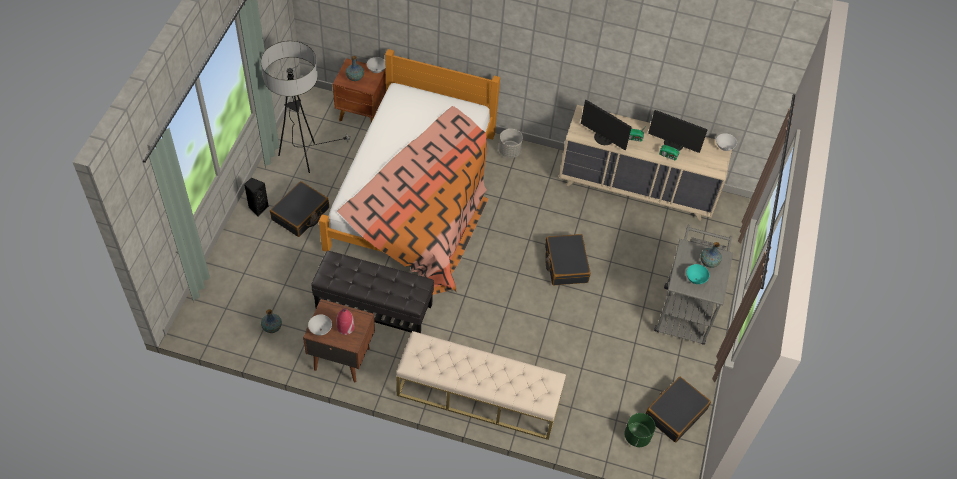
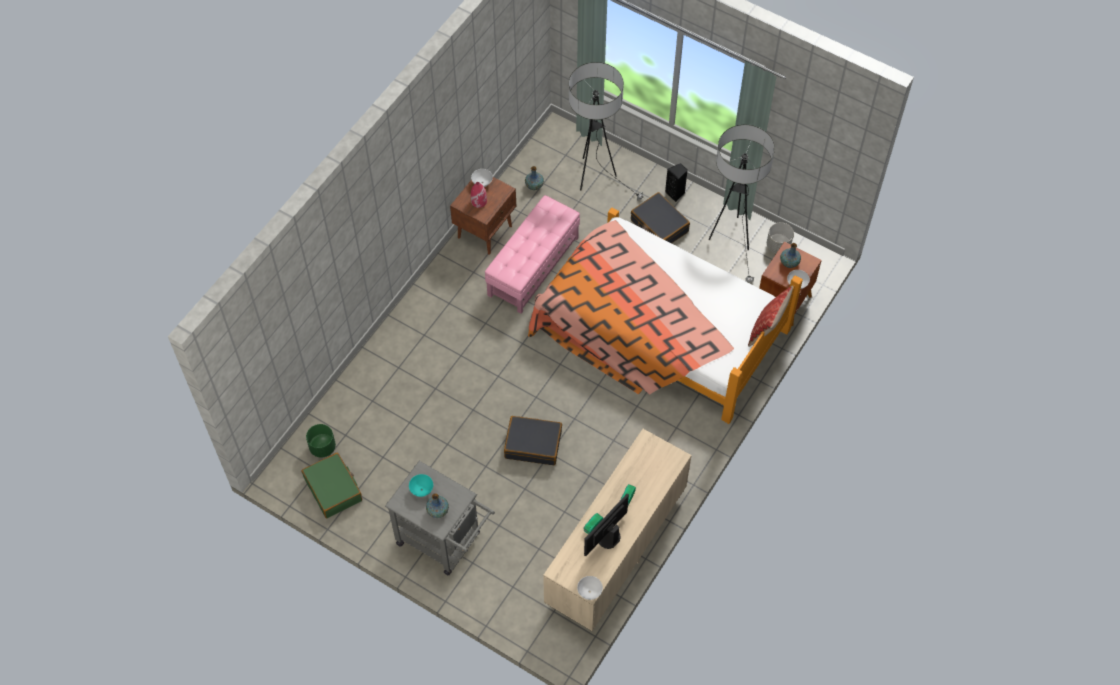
camera: 110 degrees right, 5 degrees up
(251, 276) = (595, 177): none -> floor lamp
(374, 306) = (533, 266): black ottoman -> pink ottoman
(425, 88) = (767, 329): none -> pillow
(478, 396) = (410, 328): beige bench -> none
(509, 151) = (700, 432): grey planter -> grey planter (778, 245)
(603, 138) = (634, 466): monitor -> none
(675, 413) = (333, 489): black suitcase -> green suitcase

